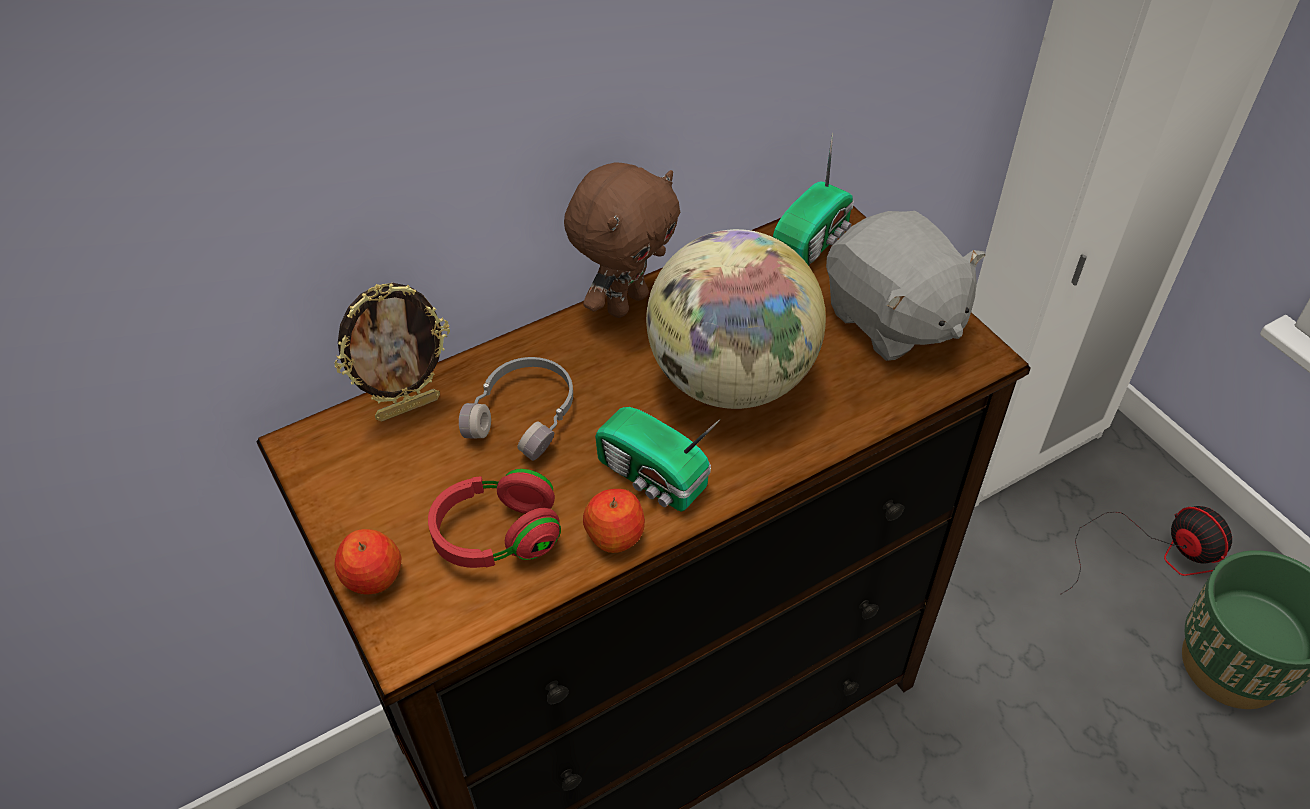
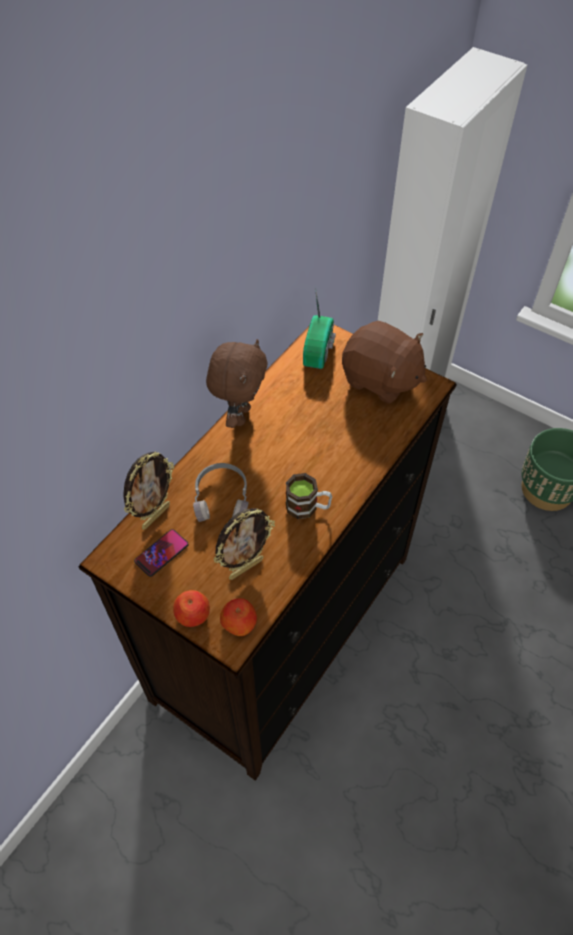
camera: 25 degrees left, 5 degrees up
(383, 465) = (161, 553): none -> phone
(497, 535) = (245, 568): red headphones -> picture frame
(615, 534) = (305, 544): apple -> apple (239, 623)
(653, 478) = (308, 507): radio -> mug
(731, 379) = (318, 440): globe -> none
(893, 319) = (380, 380): grey plush toy -> brown plush toy
(1154, 553) = (490, 446): fan -> none

